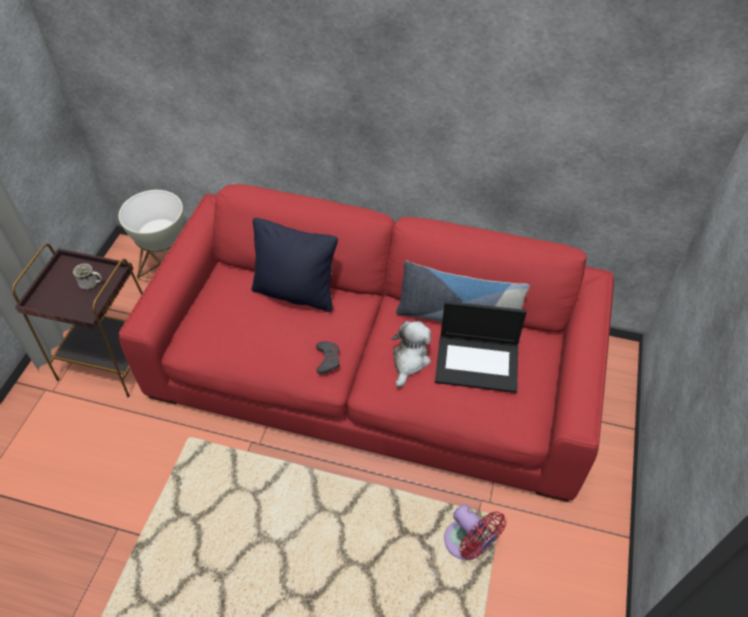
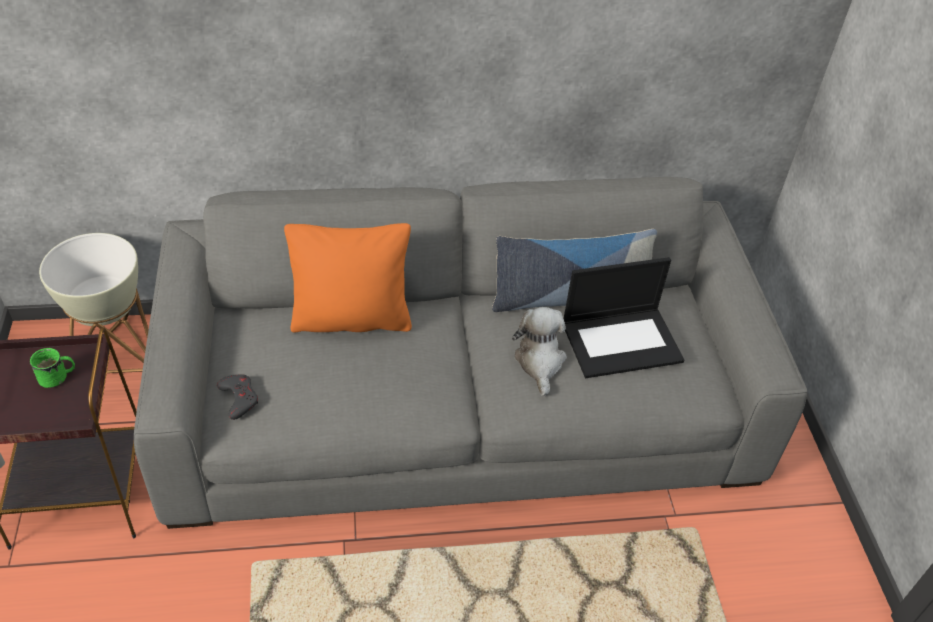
camera: 25 degrees left, 5 degrees down
(92, 284) = (58, 377): white mug -> green mug
(296, 293) = (351, 319): black pillow -> orange pillow
(327, 359) = (437, 388): grey game controller -> grey game controller (239, 398)
(375, 368) = (460, 399): red sofa -> grey sofa
(467, 544) = (675, 572): red fan -> none

